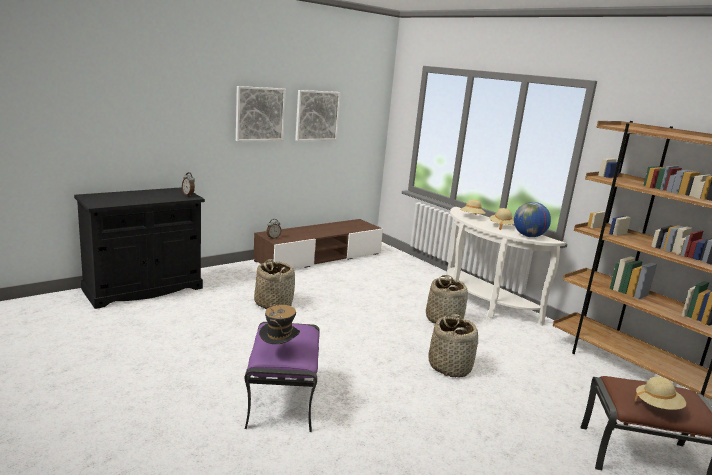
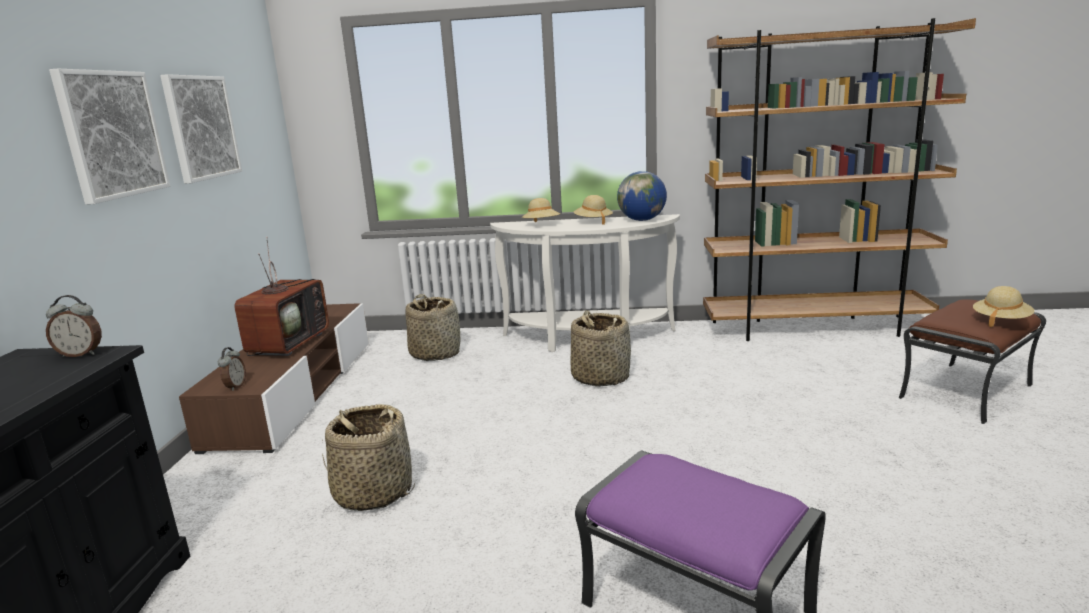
camera: 45 degrees left, 0 degrees up
(278, 352) = (742, 515): hat -> none
(320, 231) = (288, 343): none -> television
(450, 367) = (716, 419): basket -> basket (435, 353)

